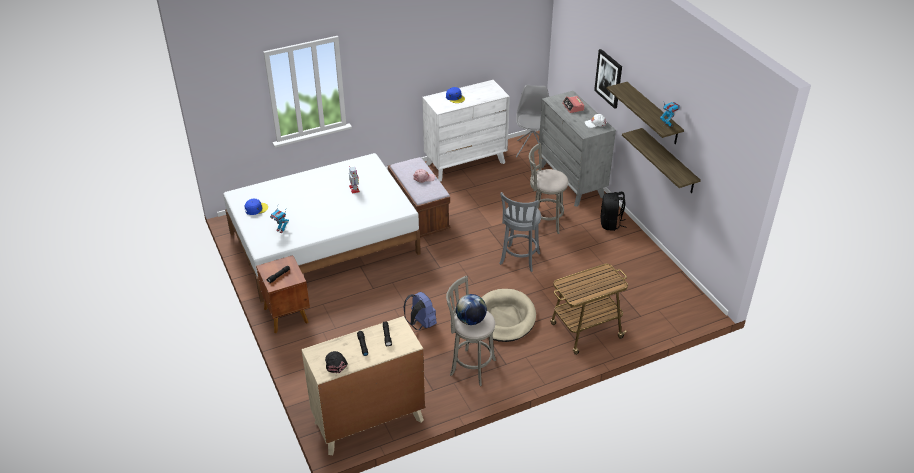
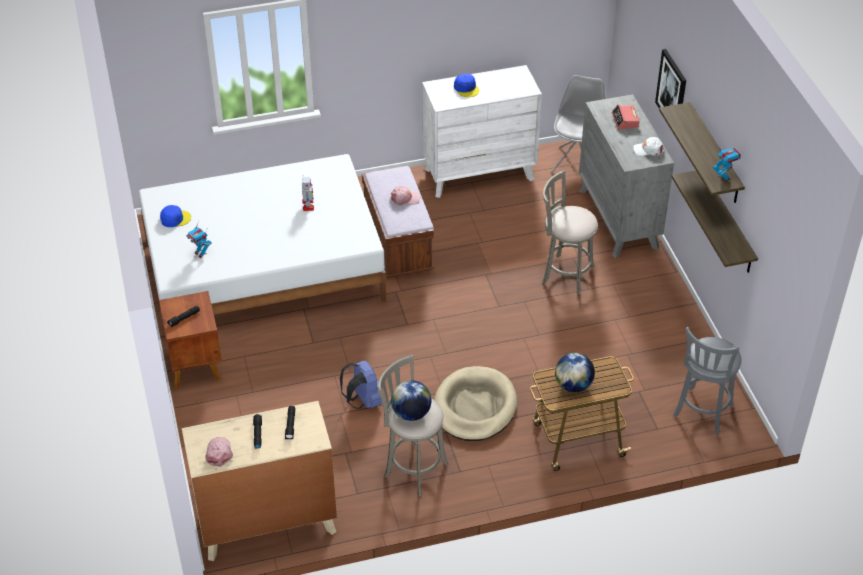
camera: 10 degrees right, 5 degrees up
(335, 363) = (219, 453): black cap -> pink cap
(519, 260) = (515, 327): grey stool -> grey stool (701, 413)
(585, 286) = (573, 385): none -> globe
(610, 224) = (655, 289): black backpack -> none

